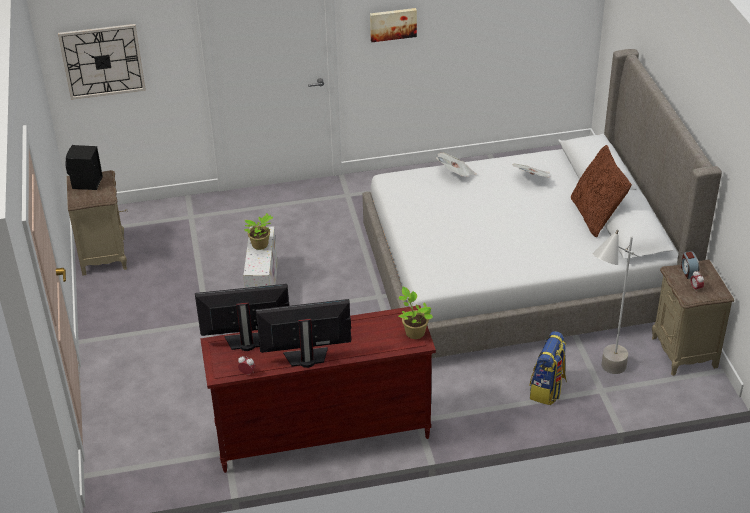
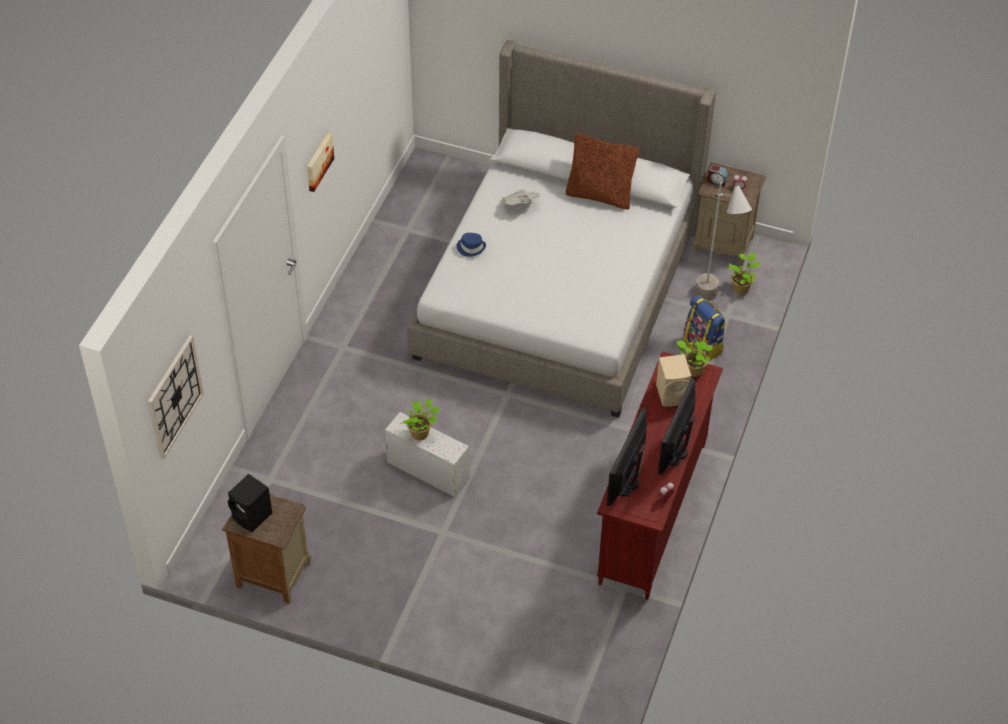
camera: 60 degrees left, 10 degrees up
(374, 331) = (673, 394): none -> beige speaker
(456, 174) = (471, 247): newspaper -> blue hat
(644, 386) = (741, 288): none -> potted plant

